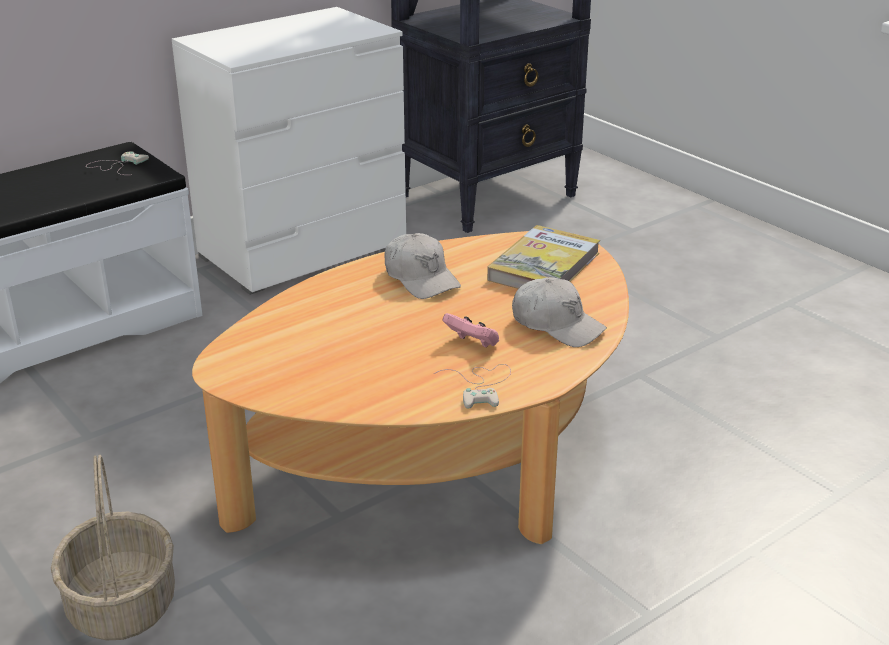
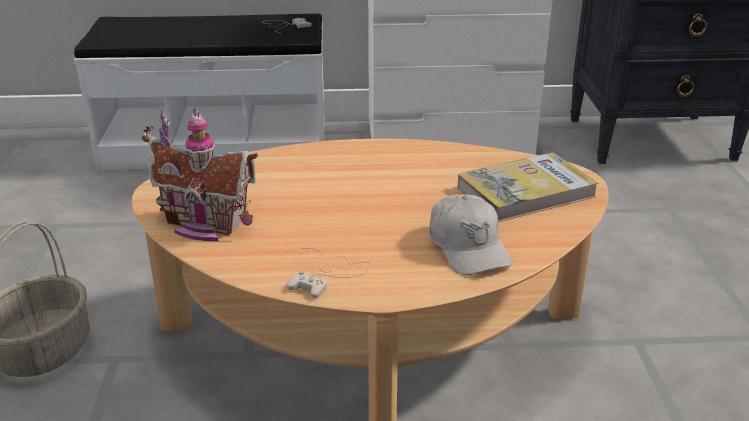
camera: 35 degrees right, 0 degrees up
(316, 387) = (204, 226): none -> toy house
(421, 278) = (403, 168): white cap -> none
(473, 344) = (371, 236): pink game controller -> none

